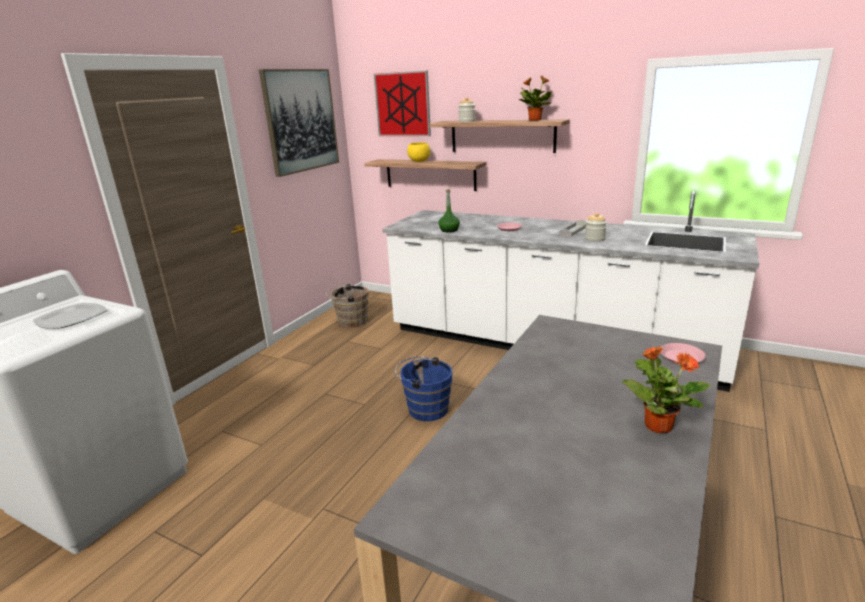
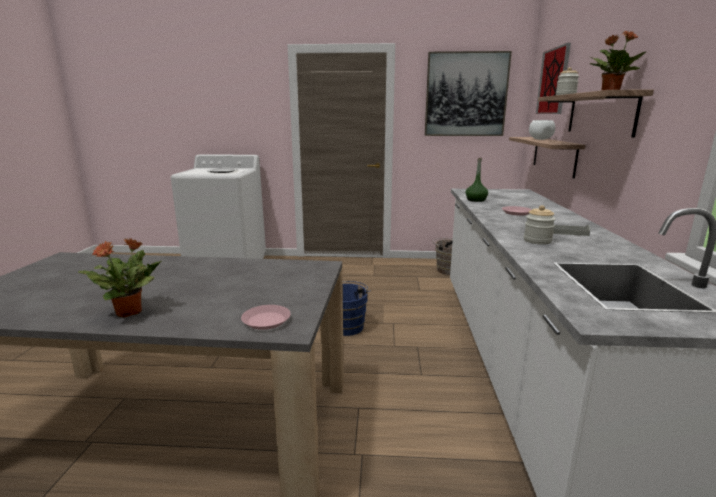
camera: 65 degrees right, 5 degrees down
(419, 161) = (540, 139): yellow bowl -> white bowl

